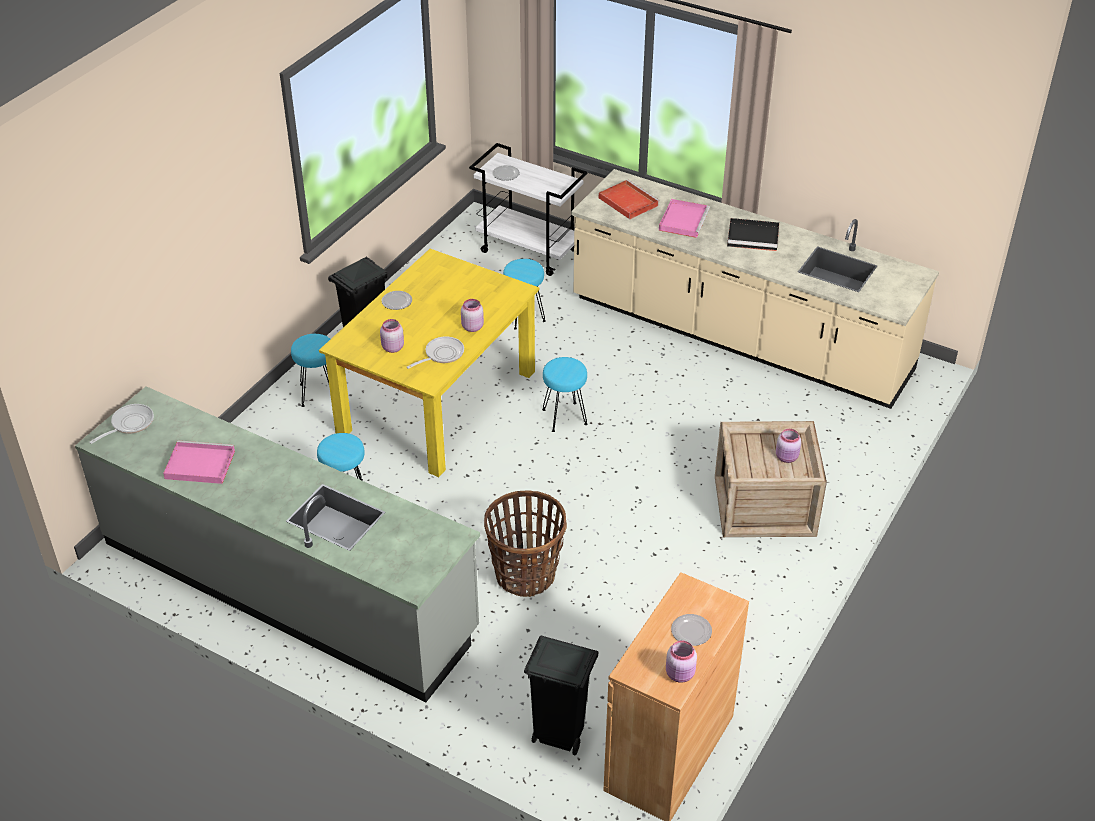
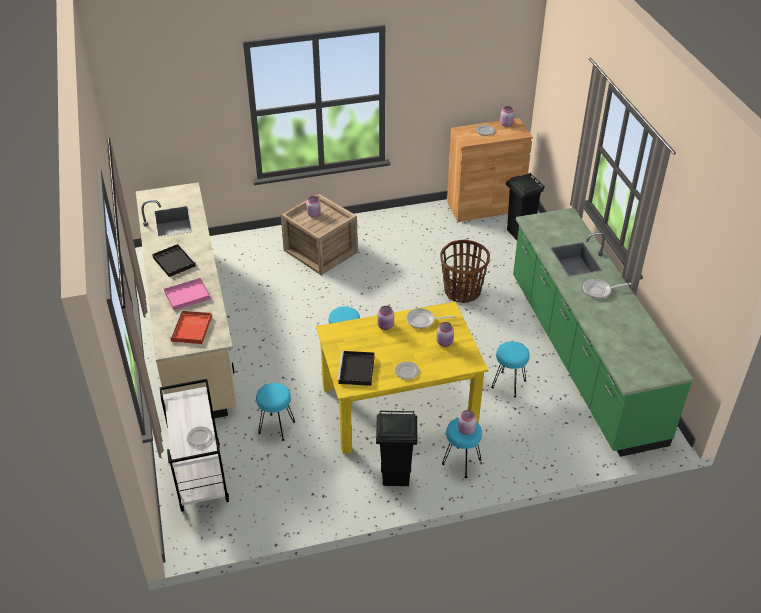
camera: 135 degrees left, 0 degrees up
(129, 424) = (651, 372): frying pan -> frying pan (599, 290)
(198, 465) = (626, 323): pink tray -> none
(288, 586) = (582, 357): grey counter -> green counter
(309, 344) = (466, 430): none -> pink jar
(444, 276) = (356, 370): none -> black tray

